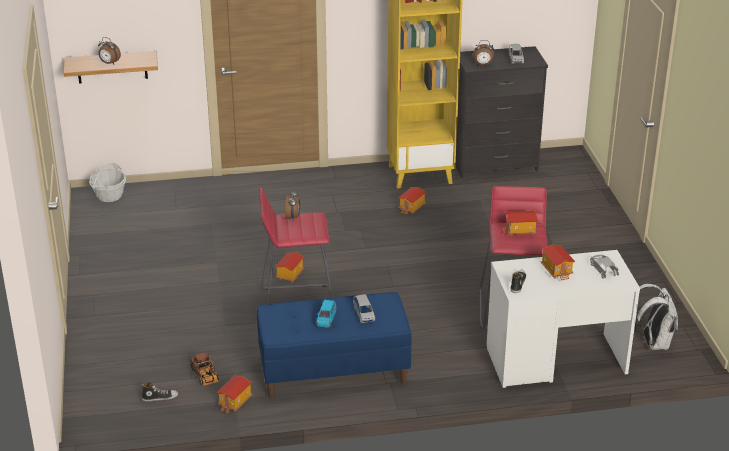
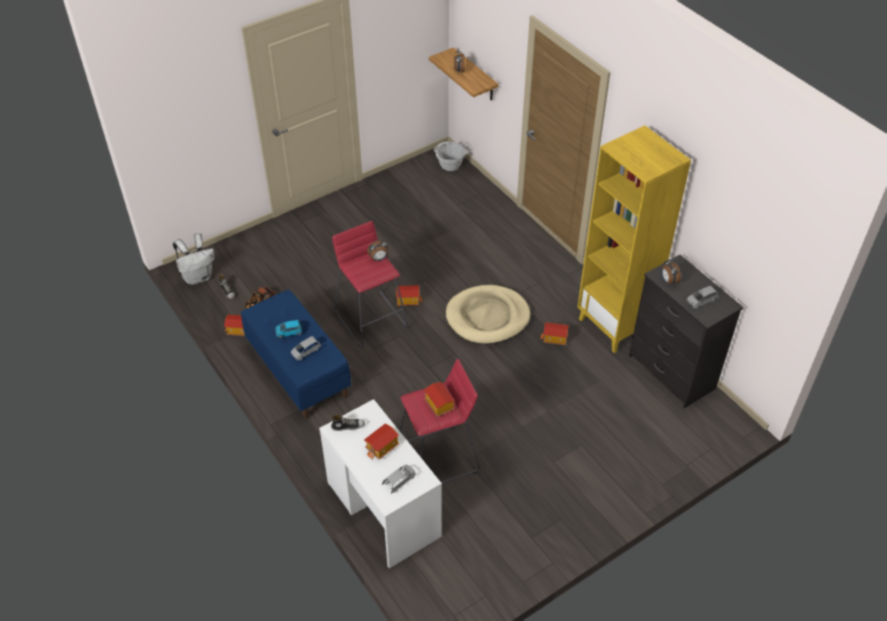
camera: 65 degrees right, 15 degrees up
(354, 235) = (487, 317): none -> beige dog bed
(653, 342) = (446, 576): white backpack -> white backpack (198, 277)

